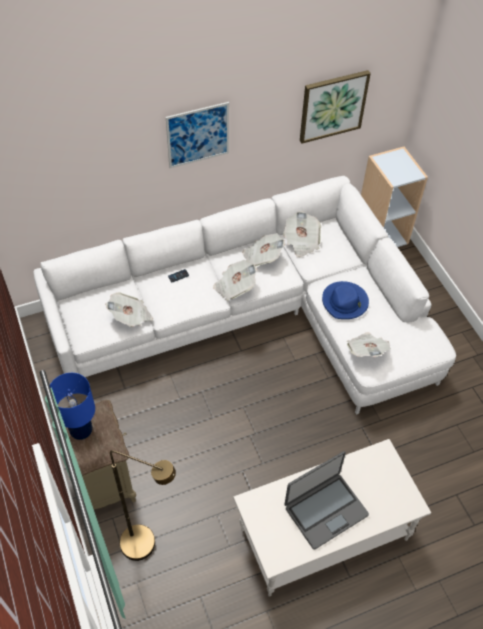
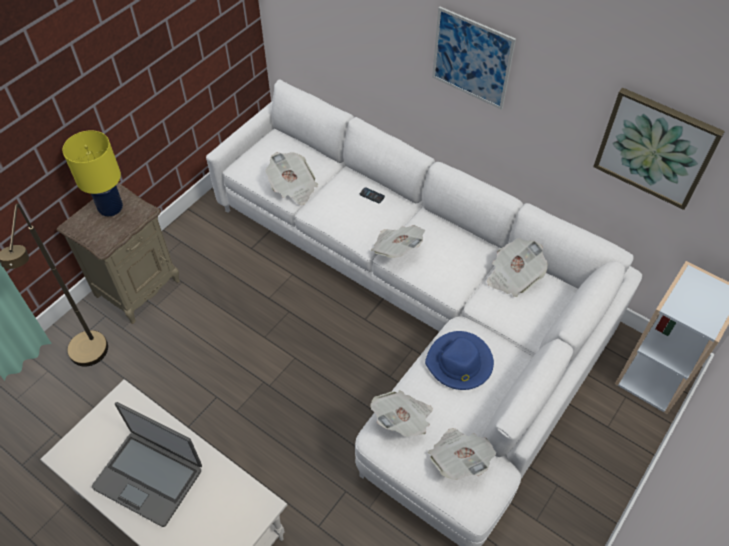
camera: 60 degrees right, 0 degrees up
(82, 431) = (111, 210): blue table lamp -> yellow table lamp
(262, 257) = (458, 252): newspaper -> newspaper (459, 459)

